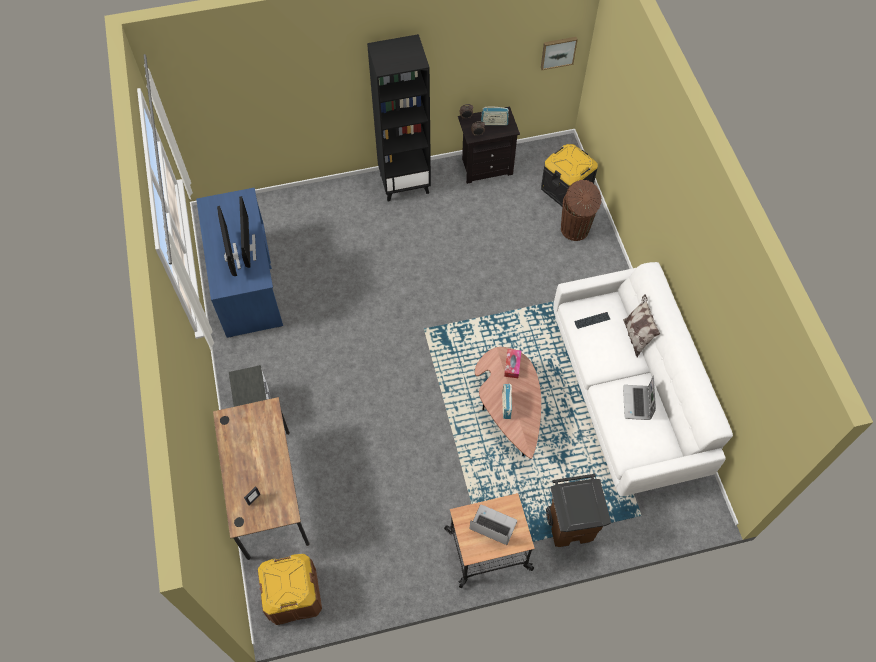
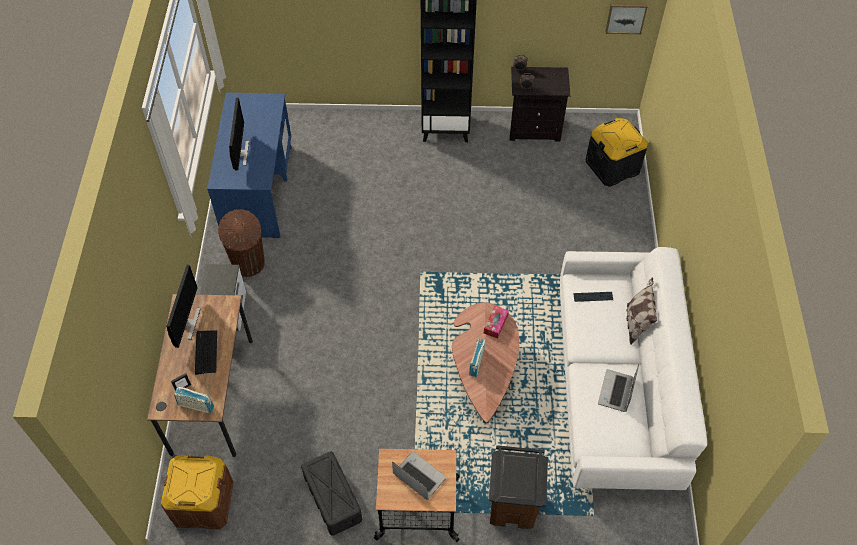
camera: 15 degrees right, 5 degrees down
(248, 248) = (260, 148): monitor -> monitor (188, 323)
(263, 460) = (206, 352): none -> keyboard
(410, 560) = (332, 498): none -> black storage box
(494, 122) = (547, 80): radio -> radio (196, 406)
(575, 230) = (610, 209): brown trash can -> brown trash can (248, 264)

